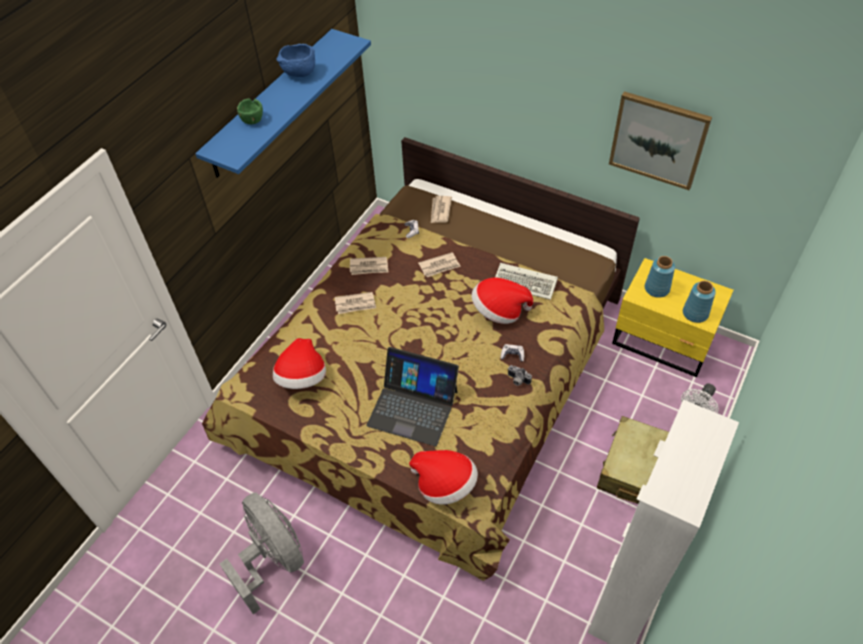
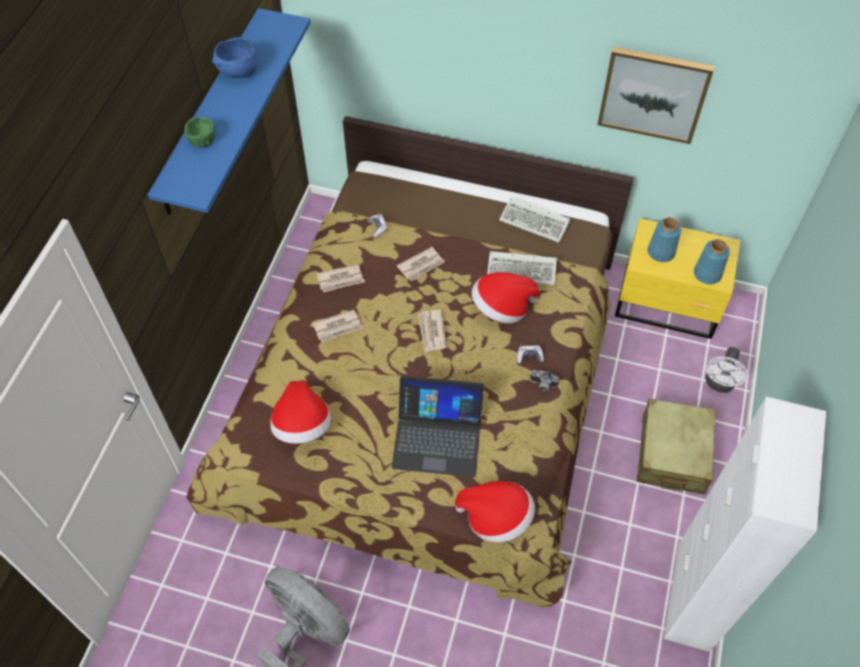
camera: 15 degrees left, 5 degrees up
(440, 211) = (402, 197): newspaper -> newspaper (432, 332)
(549, 246) = (536, 222): none -> keyboard

